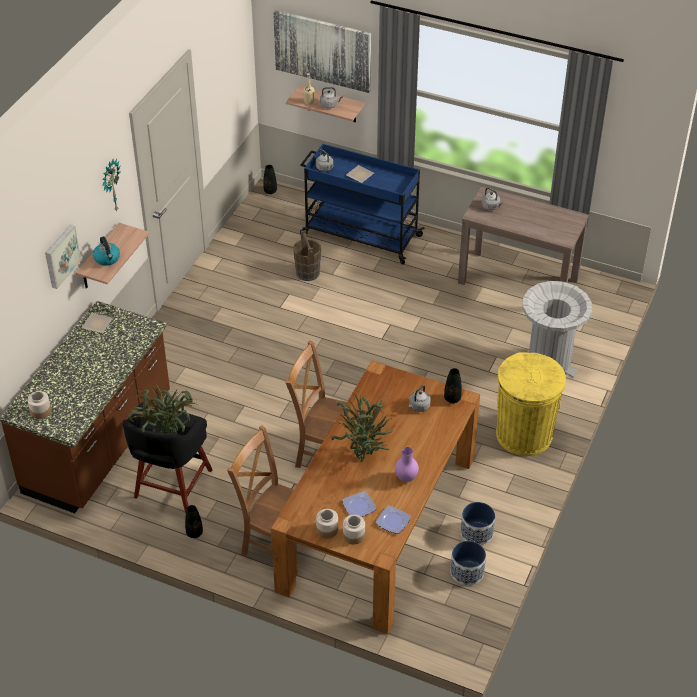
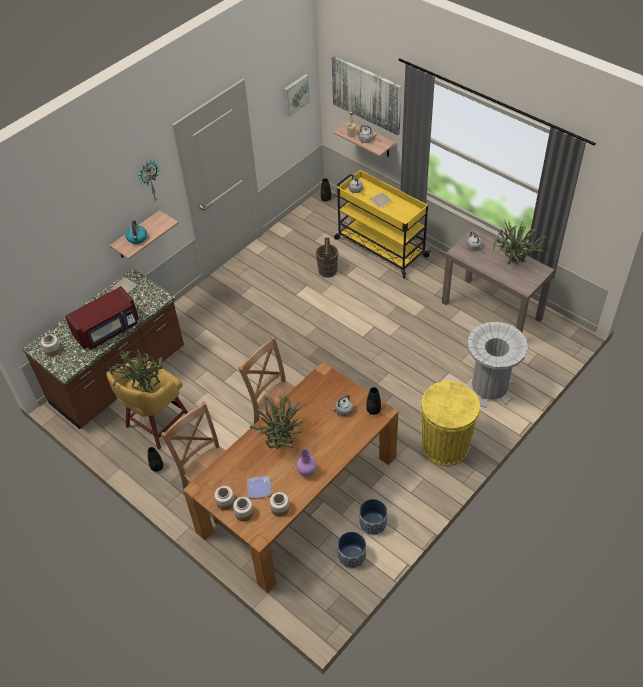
camera: 20 degrees right, 5 degrees up
(61, 256) = (92, 231): picture -> picture (295, 95)
(99, 375) = (107, 330): none -> red microwave
(171, 486) = (156, 423): black stool -> yellow stool
(359, 235) = (380, 247): blue cart -> yellow cart
(392, 521) = (280, 508): plate -> jar
(543, 217) = (514, 265): none -> potted plant

